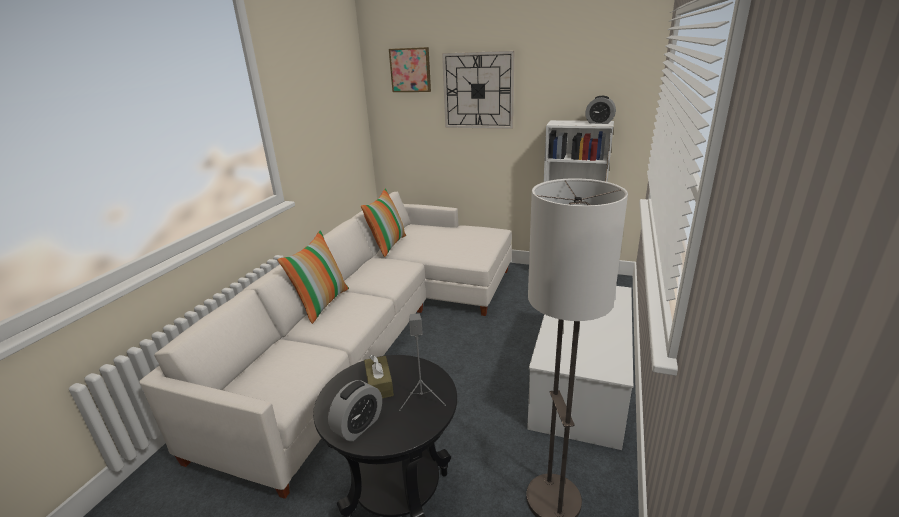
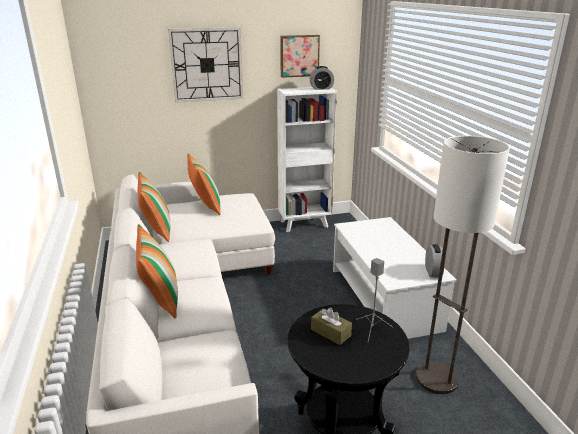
camera: 35 degrees left, 0 degrees up
(358, 426) = (354, 363): alarm clock -> alarm clock (433, 272)
(411, 70) = (131, 45): picture -> picture (299, 55)
(448, 233) = (205, 206): none -> pillow

